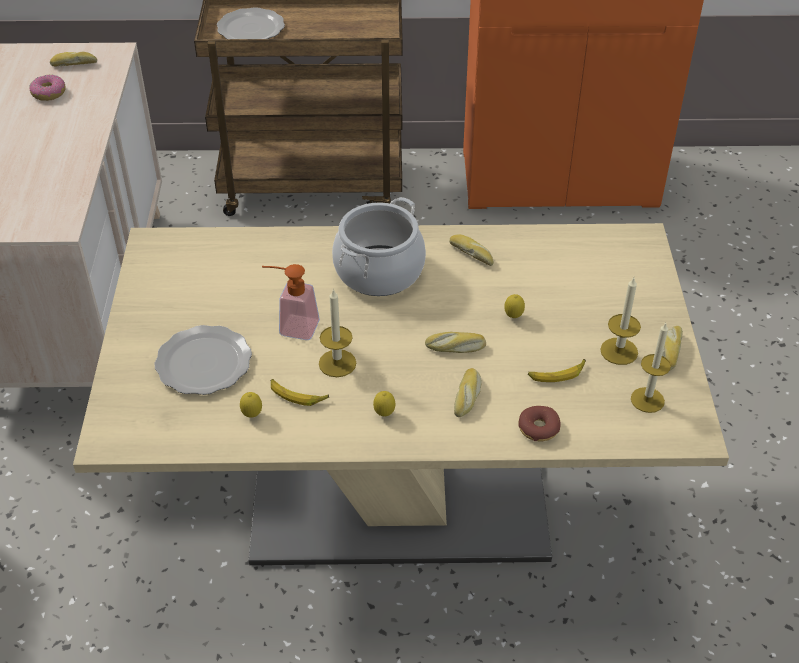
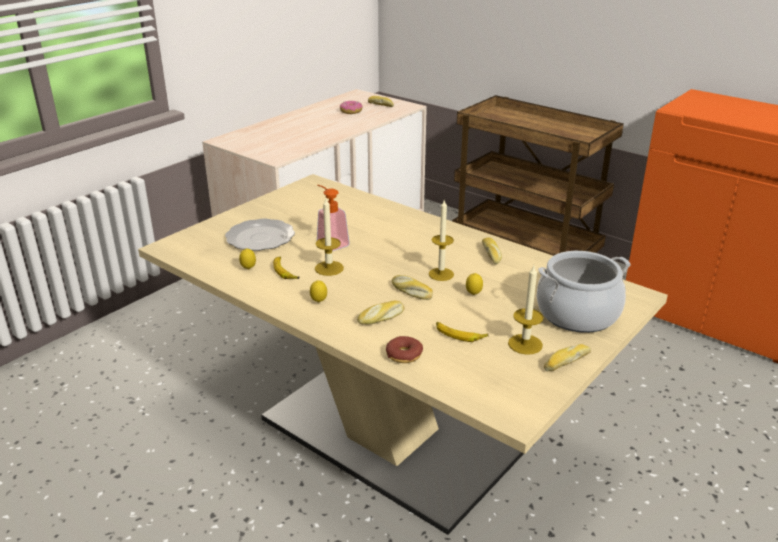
camera: 40 degrees right, 15 degrees down
(251, 28) = (505, 120): plate -> none
(379, 271) = (419, 240): cooking pot -> cooking pot (578, 314)
(647, 400) = (507, 379): candle -> candle (441, 274)

